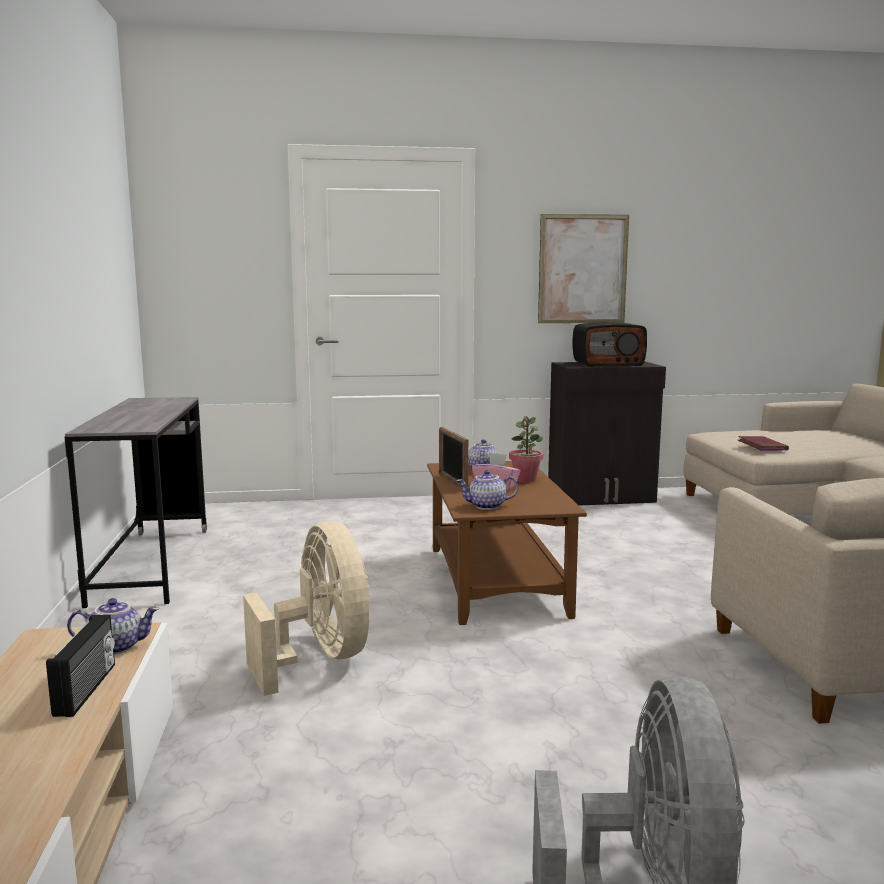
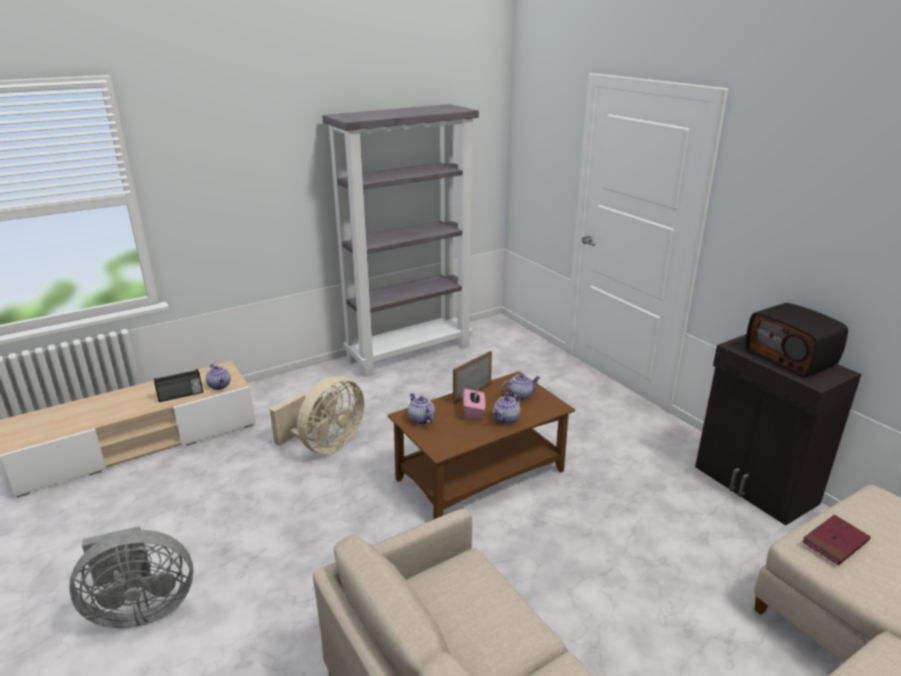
camera: 65 degrees right, 15 degrees up
(152, 564) = (410, 352): grey desk -> grey bookcase
(525, 479) = (506, 419): potted plant -> teapot
(583, 269) = (813, 244): picture -> none

